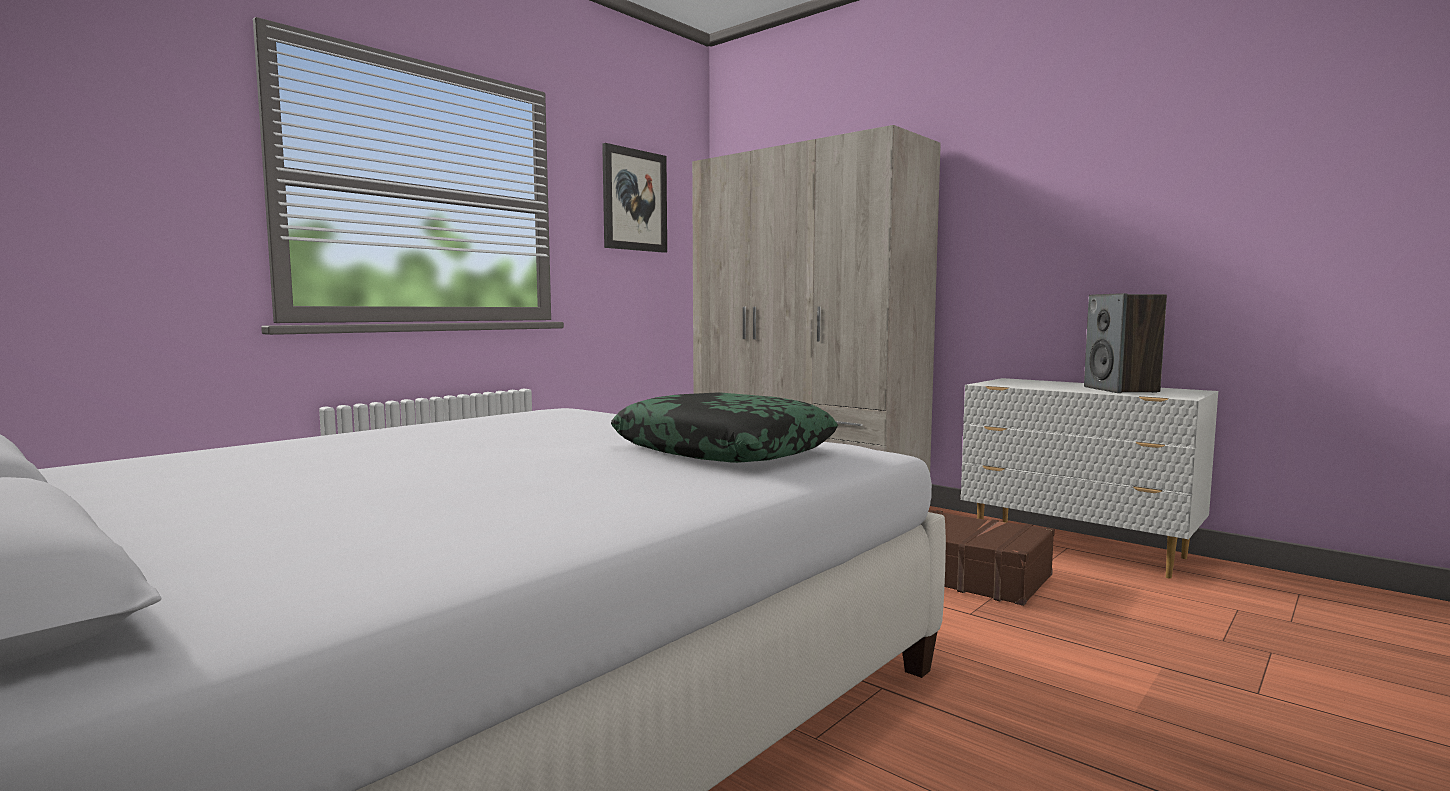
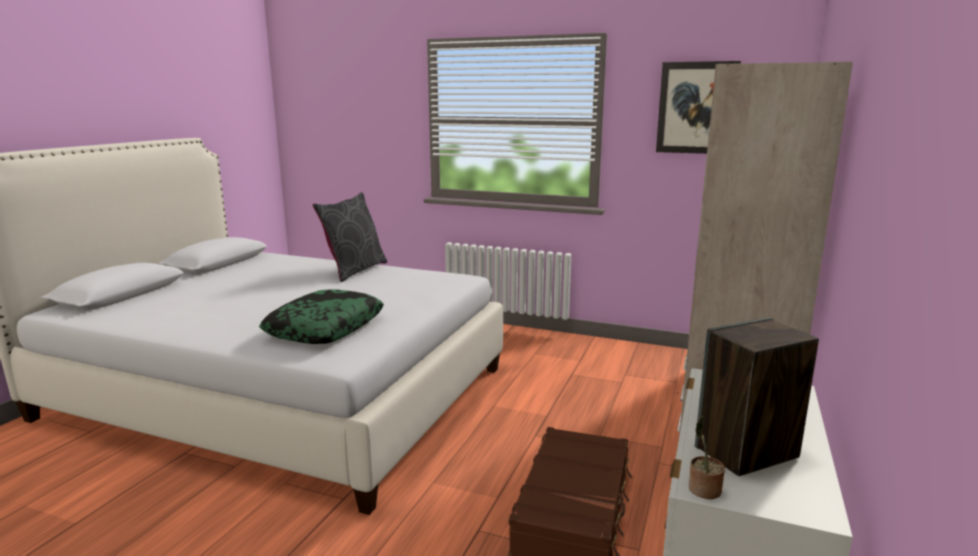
camera: 70 degrees right, 10 degrees up
(389, 435) = (354, 270): none -> grey pillow
(1183, 396) = (703, 490): none -> potted plant

